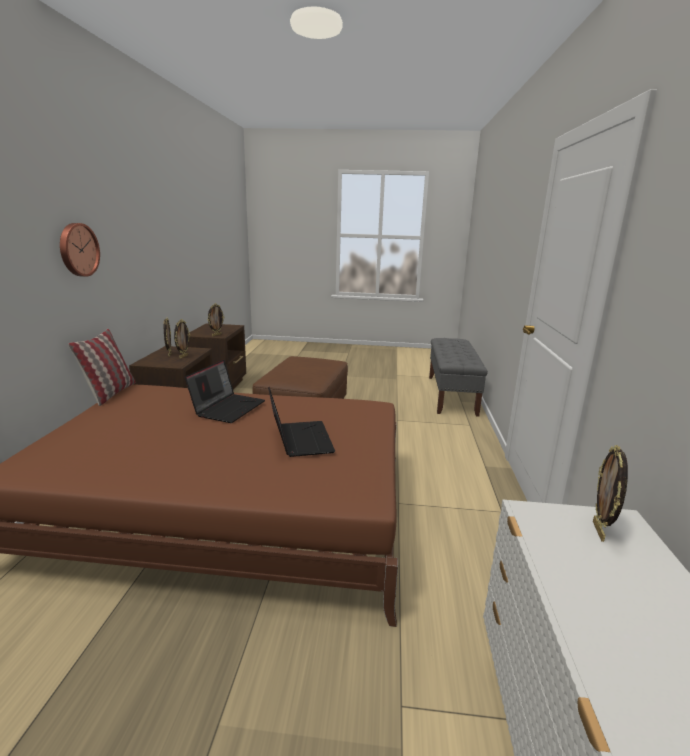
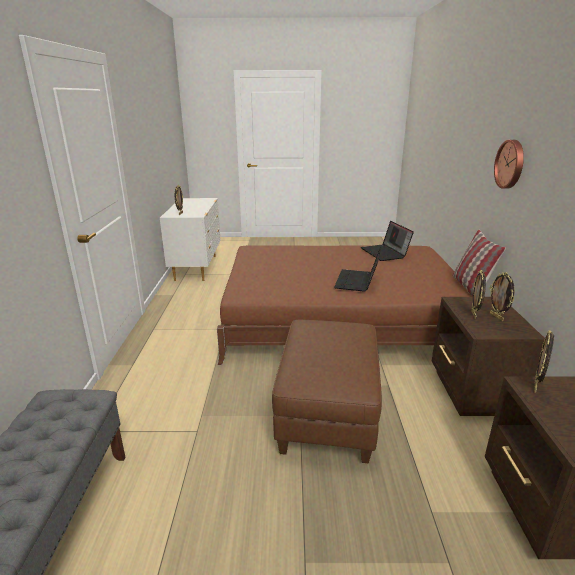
camera: 175 degrees right, 5 degrees up
(299, 439) = (291, 266): laptop -> laptop (385, 253)

